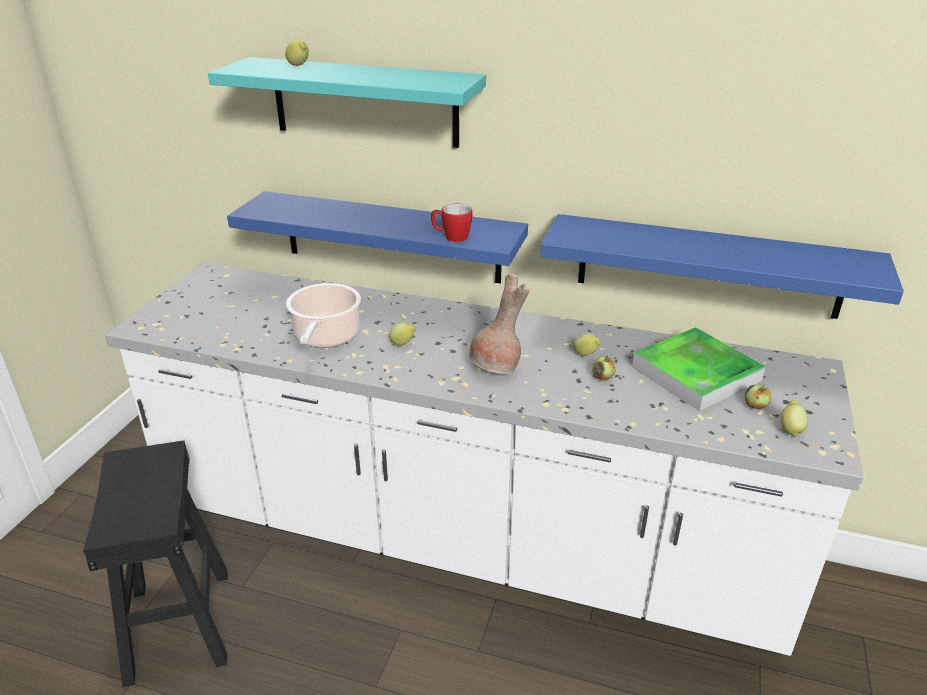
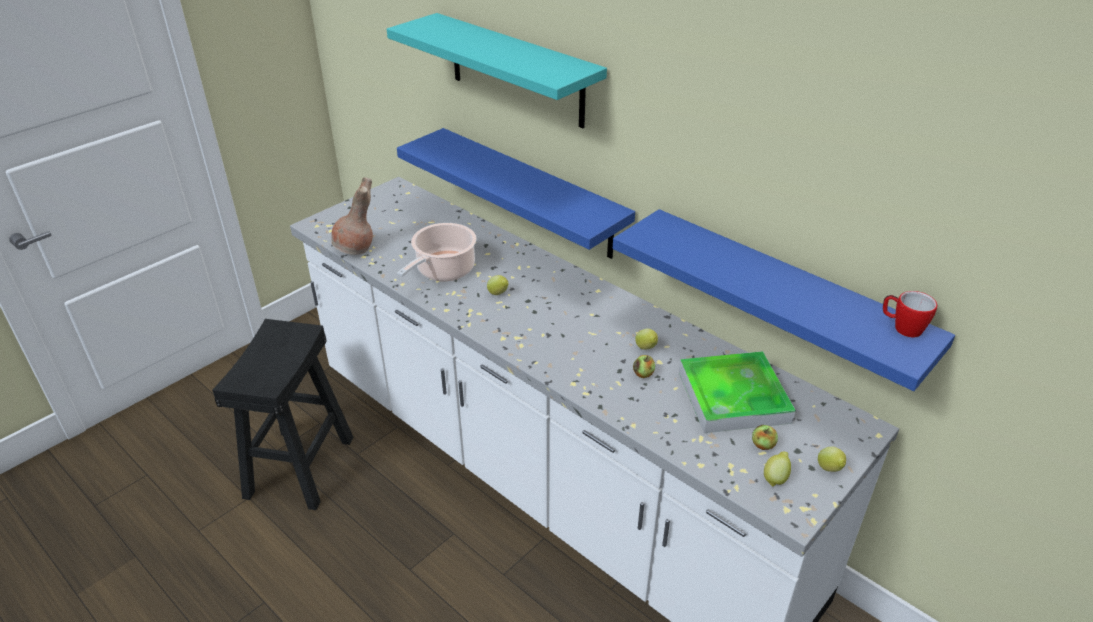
camera: 25 degrees right, 5 degrees up
(299, 66) = (462, 31): lemon -> lemon (830, 469)
(451, 237) = (554, 210): mug -> mug (902, 328)
(497, 368) = (558, 339): brown vase -> brown vase (356, 249)

